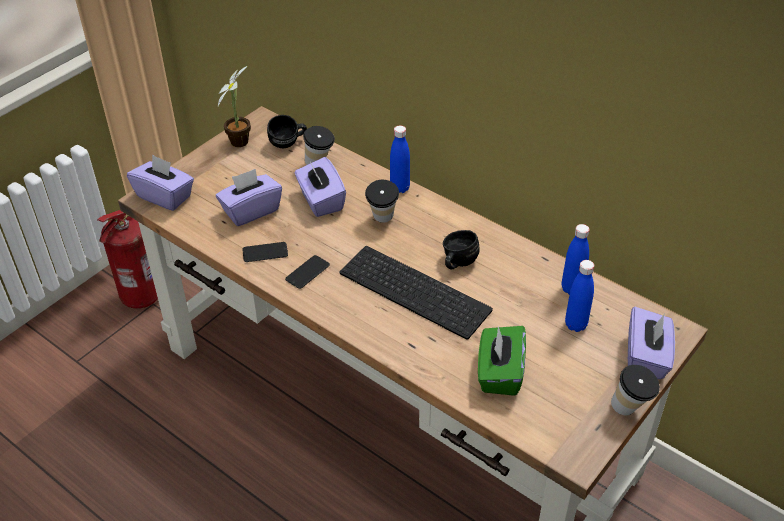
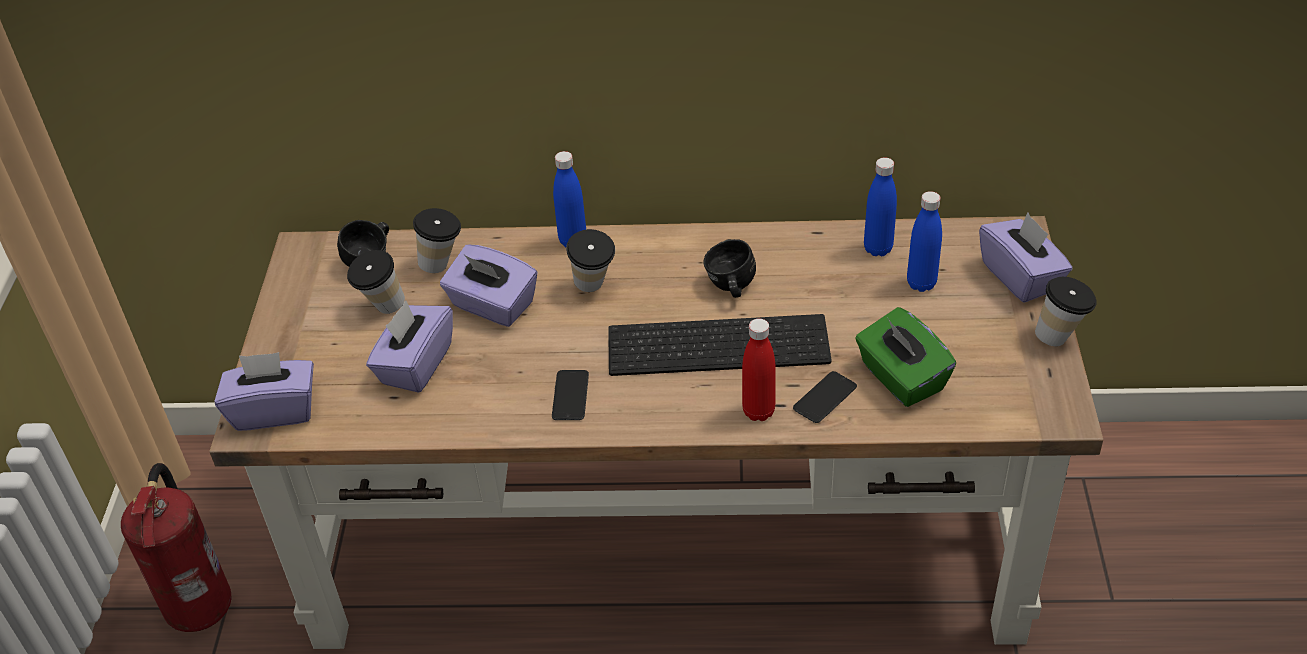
camera: 35 degrees left, 0 degrees up
(241, 140) = (300, 287): potted plant -> none
(265, 252) = (491, 403): phone -> phone (825, 398)
(266, 172) = (381, 309): none -> cup
(396, 342) = (758, 411): none -> red bottle

